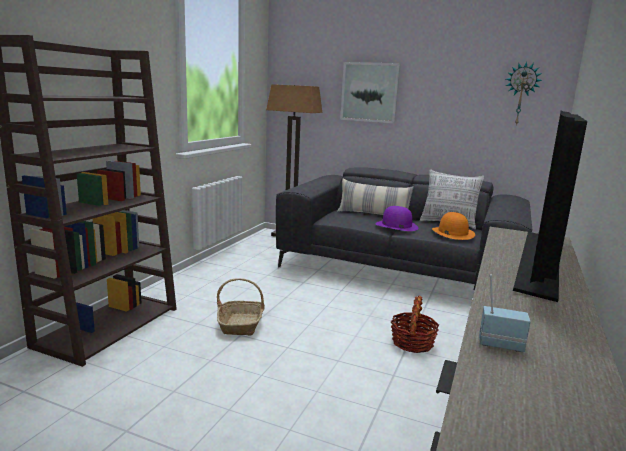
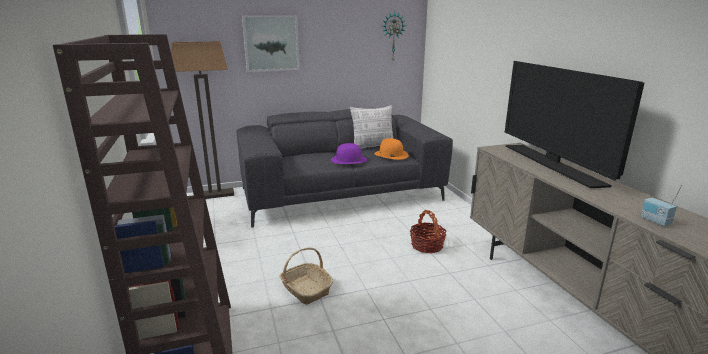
camera: 40 degrees left, 5 degrees up
(373, 214) = (315, 155): pillow -> none
(500, 344) = (654, 221): radio -> radio turned 90 degrees counterclockwise

